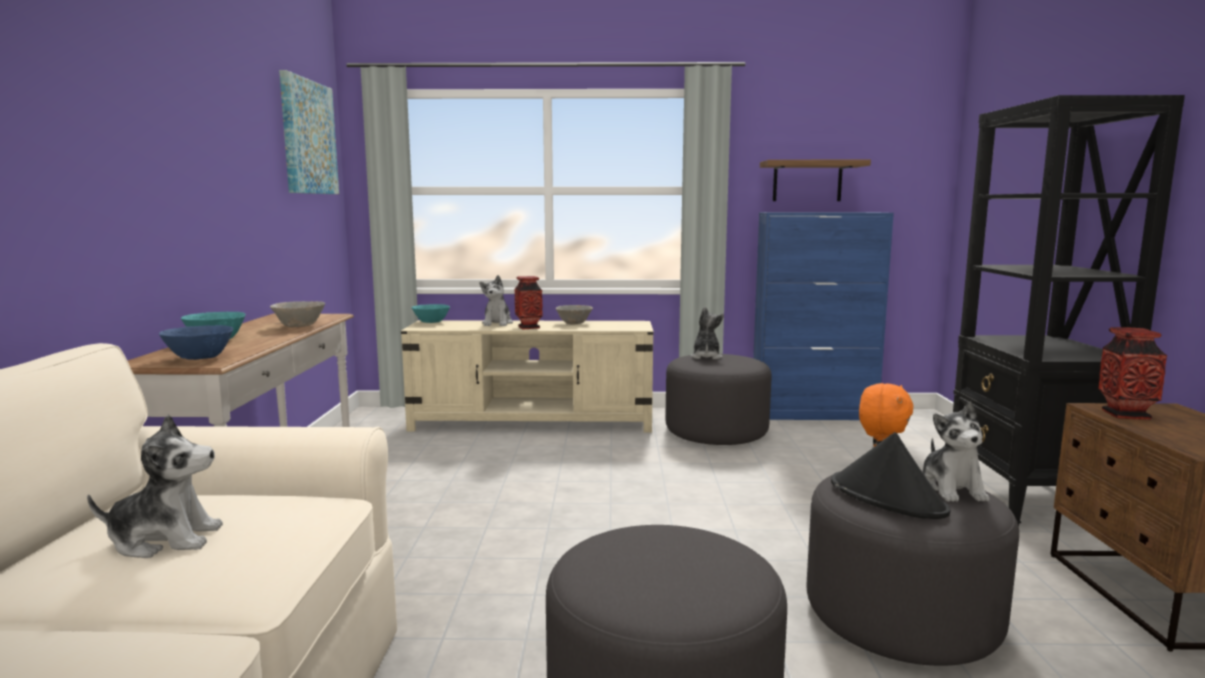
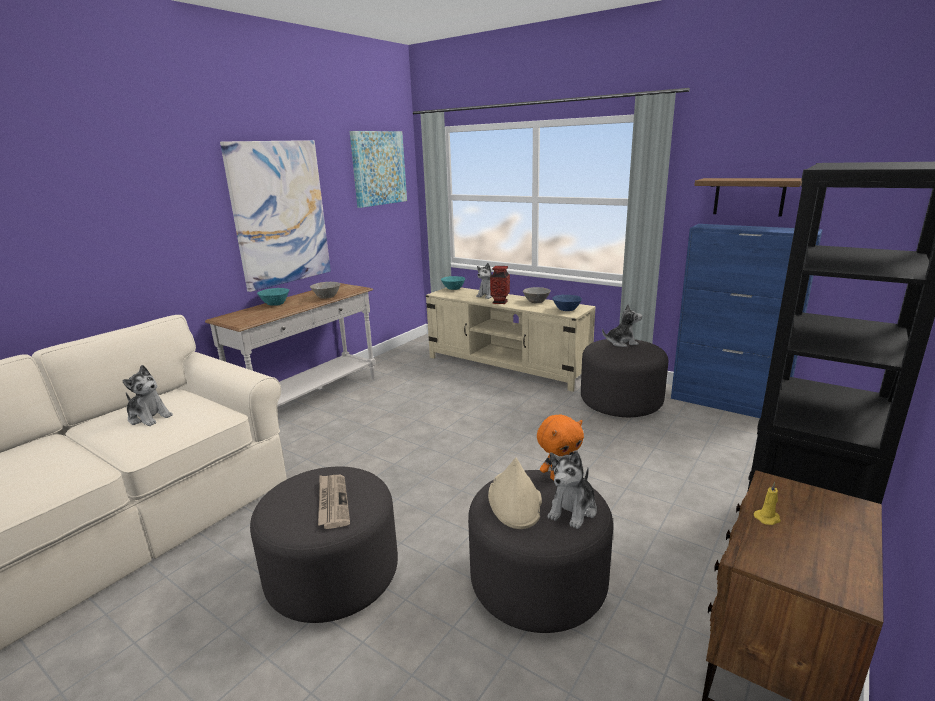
camera: 35 degrees right, 10 degrees up
(199, 358) = (245, 318): blue bowl -> blue bowl (566, 310)
(203, 181) = (280, 213): none -> picture
(693, 564) = (332, 502): none -> newspaper
(706, 357) = (621, 343): plush toy -> plush toy turned 45 degrees clockwise
(888, 497) = (515, 500): black hat -> beige hat
(1125, 415) = (780, 499): vase -> none
(1148, 427) = (768, 518): none -> yellow candle

